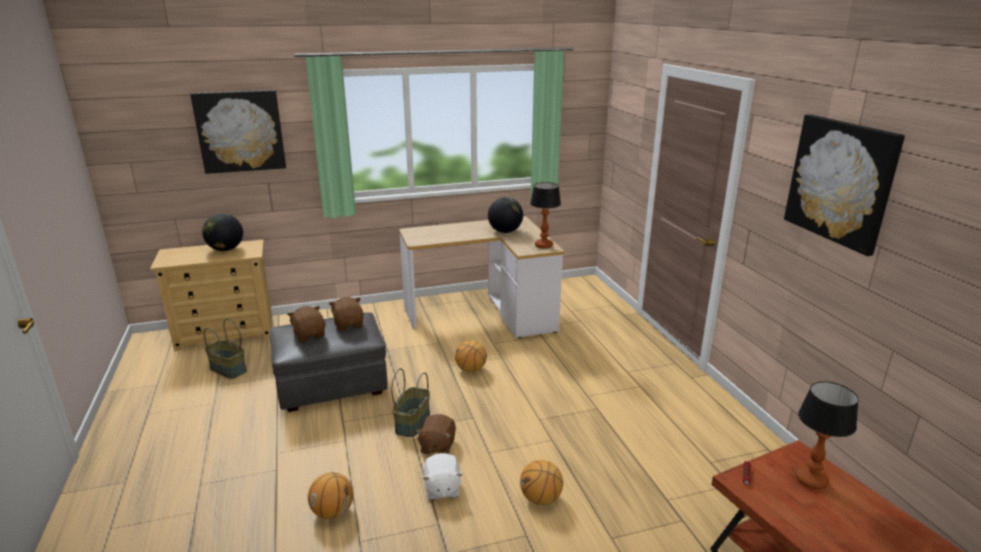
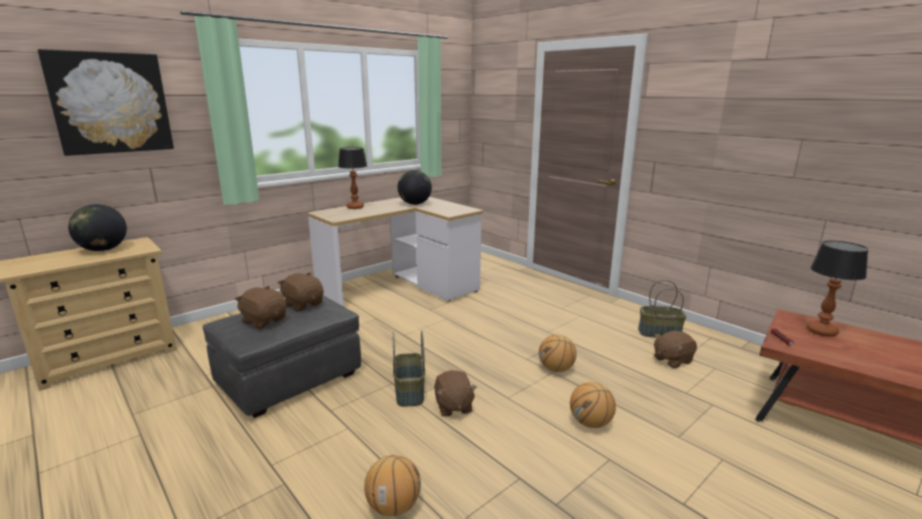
camera: 25 degrees left, 5 degrees down
(227, 369) = (137, 394): basket -> basket (659, 333)
(442, 489) = (493, 443): white plush toy -> none
(471, 370) = (427, 334): basketball -> basketball (556, 369)
(543, 246) = (462, 209): table lamp -> table lamp (355, 207)
(690, 462) = (672, 360): none -> brown plush toy
(840, 181) = (755, 96): picture -> none

